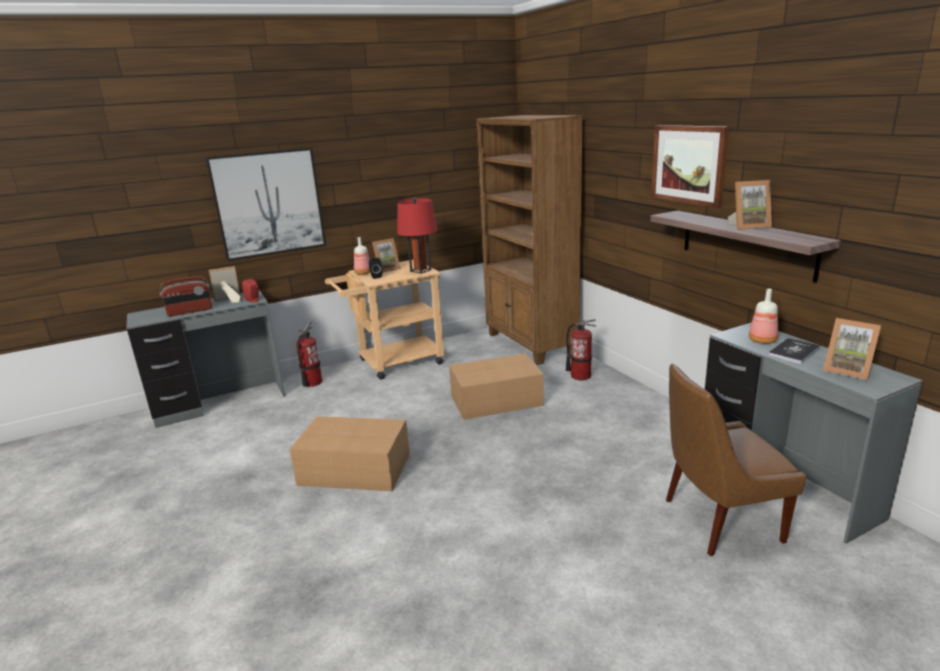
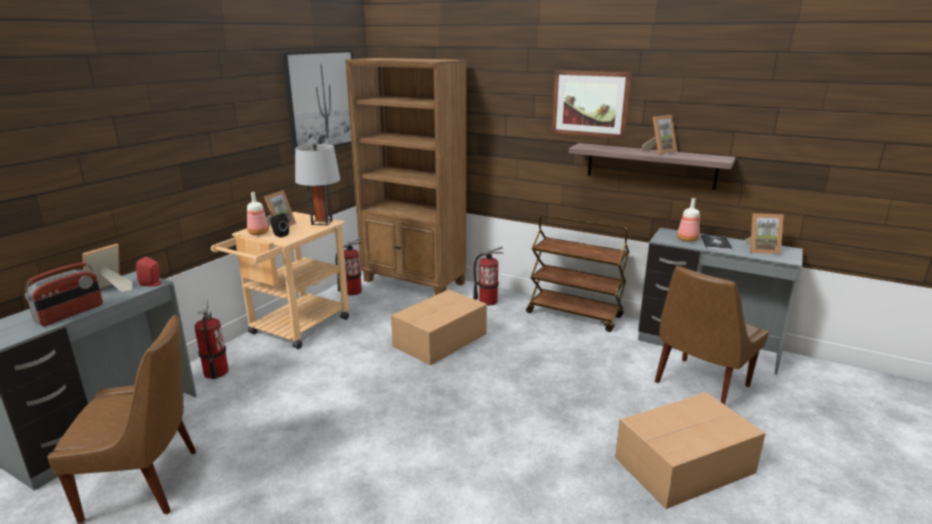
camera: 35 degrees left, 0 degrees up
(205, 444) = (147, 484): none -> brown chair
(269, 203) = (139, 159): picture -> picture (322, 101)
(356, 469) = (378, 446): cardboard box -> cardboard box (686, 465)
(420, 270) = (321, 222): red table lamp -> grey table lamp
(469, 342) = (352, 291): none -> fire extinguisher
(658, 409) = (575, 315): none -> brown cart

